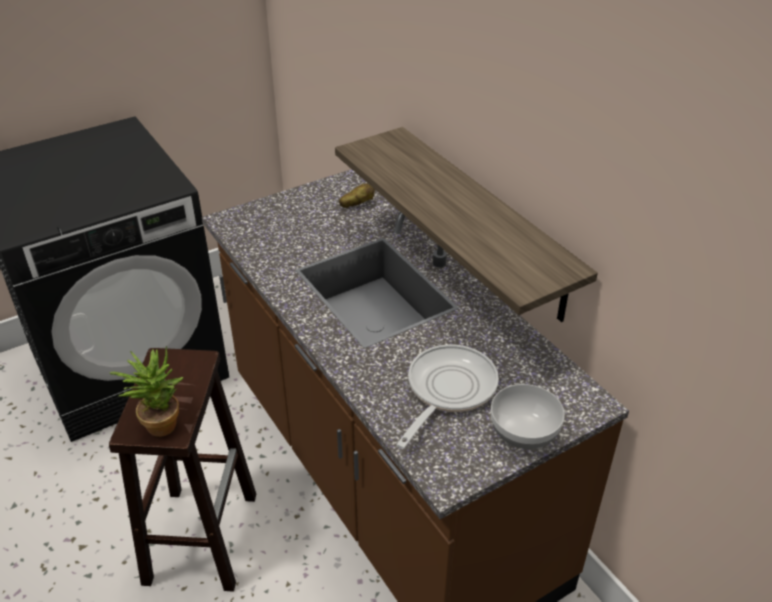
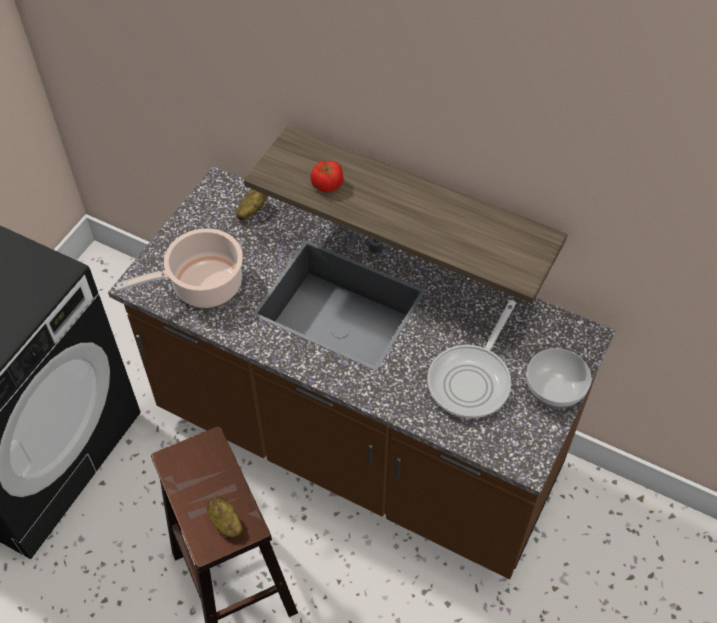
camera: 30 degrees left, 15 degrees up
(159, 422) = (225, 523): potted plant -> potato
(274, 237) = (202, 286): none -> cooking pot
(399, 170) = (327, 185): none -> tomato
(447, 390) = (472, 379): frying pan -> frying pan turned 150 degrees counterclockwise

